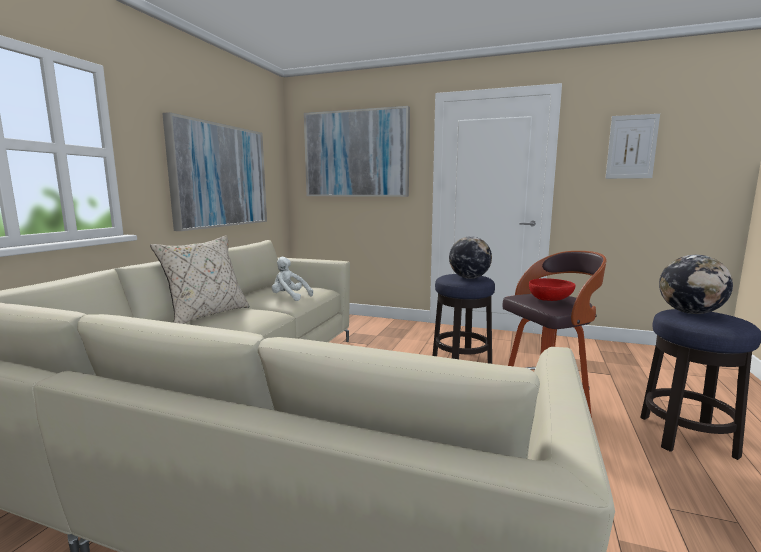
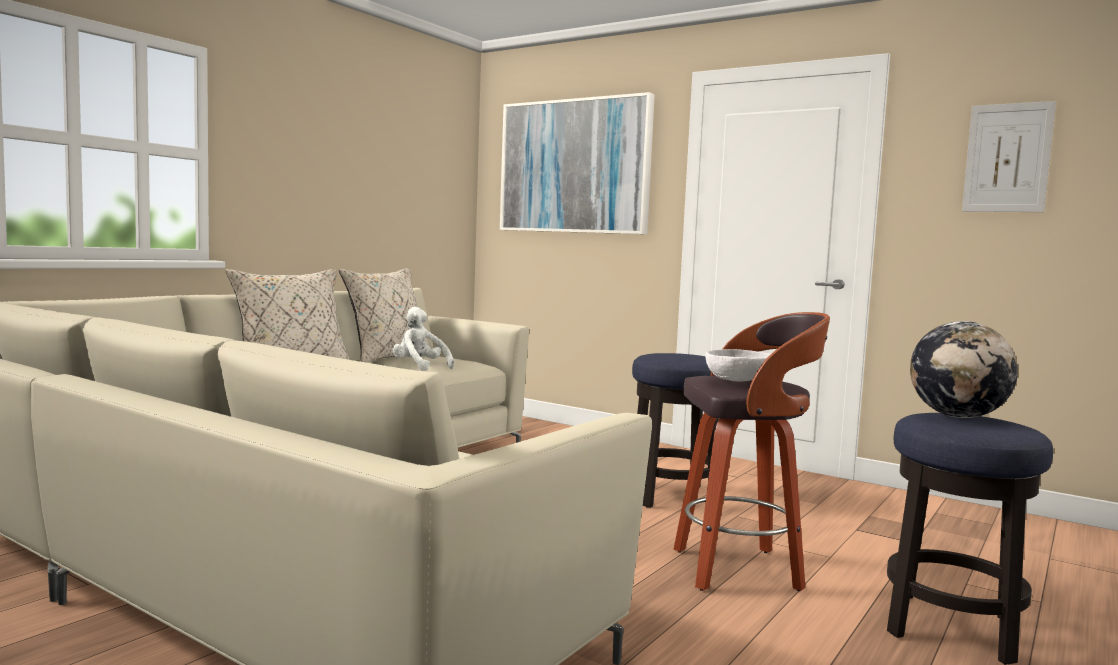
camera: 15 degrees right, 5 degrees down
(219, 176) = (359, 192): picture -> none
(259, 291) = (386, 357): none -> beige pillow
(469, 278) = (684, 358): globe -> none
(550, 300) = (738, 381): red bowl -> white bowl

